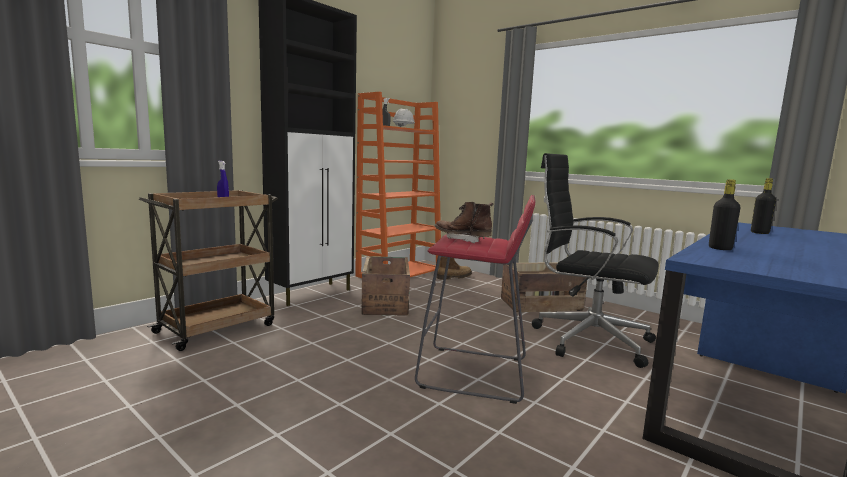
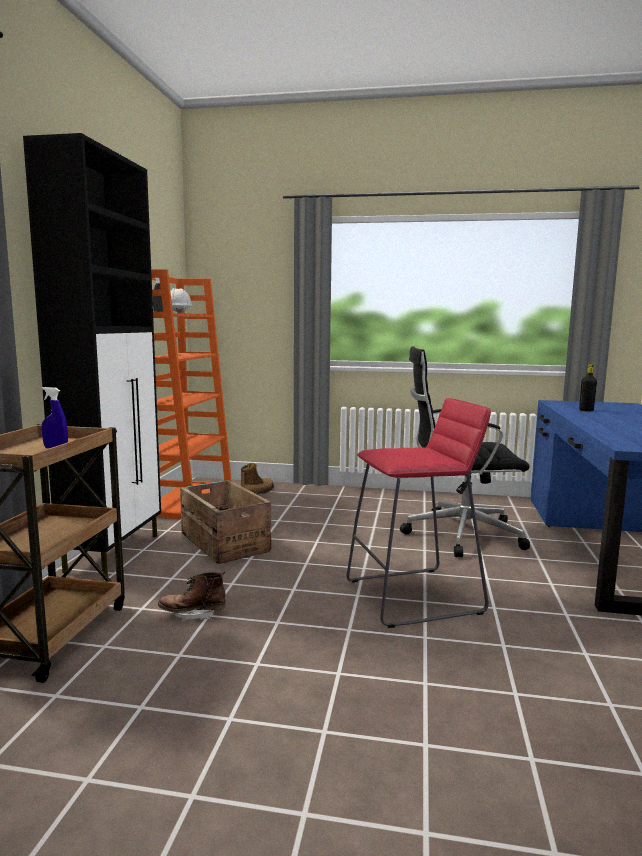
camera: 30 degrees left, 0 degrees up
(462, 240) = (400, 455): brown boot -> brown boot (193, 614)
(542, 305) = (380, 507): crate -> none
(720, 248) = (610, 432): black bottle -> none

